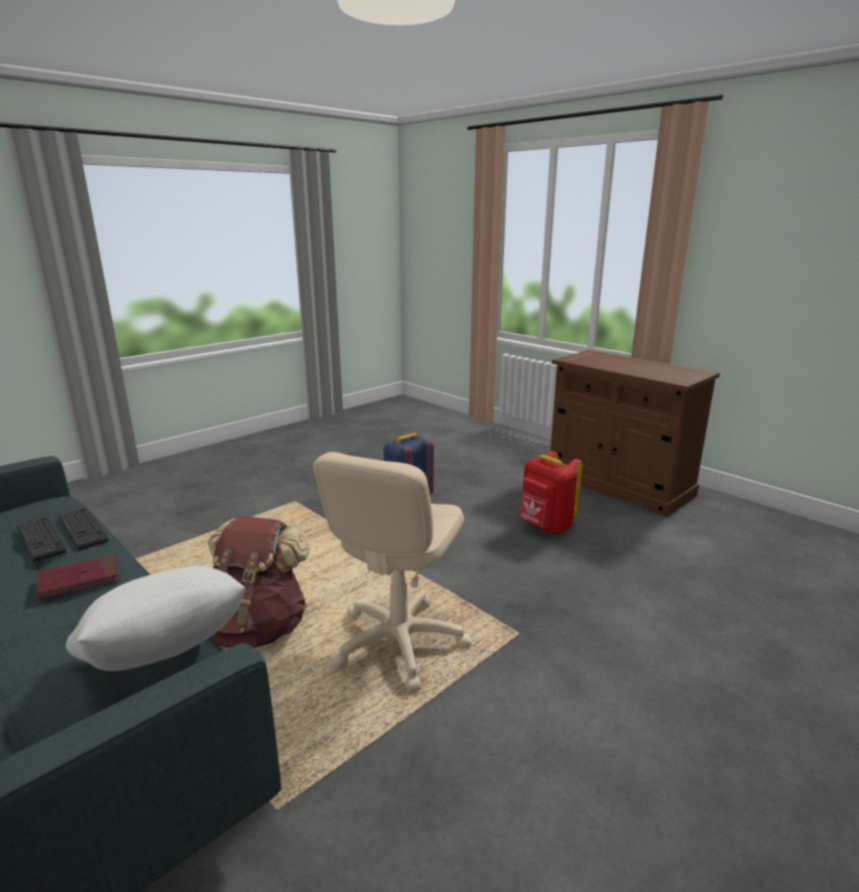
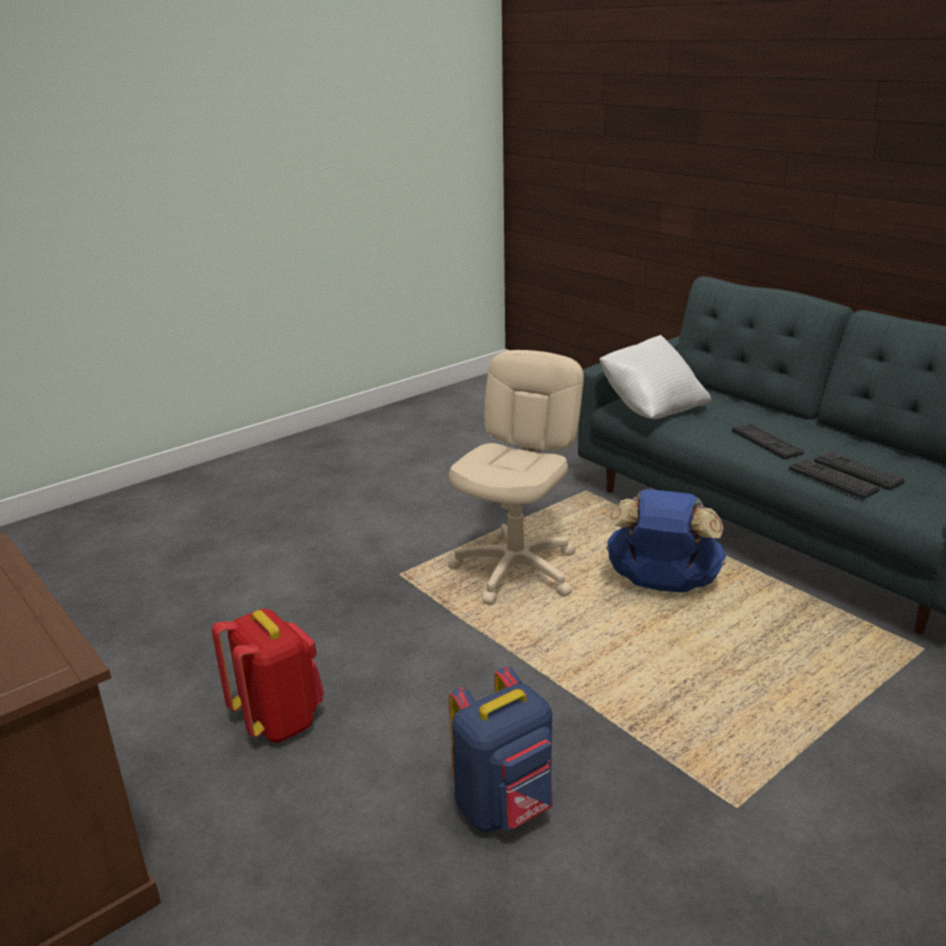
camera: 175 degrees left, 5 degrees up
(80, 580) = (766, 442): red book -> keyboard
(256, 628) = (662, 585): brown backpack -> blue backpack

